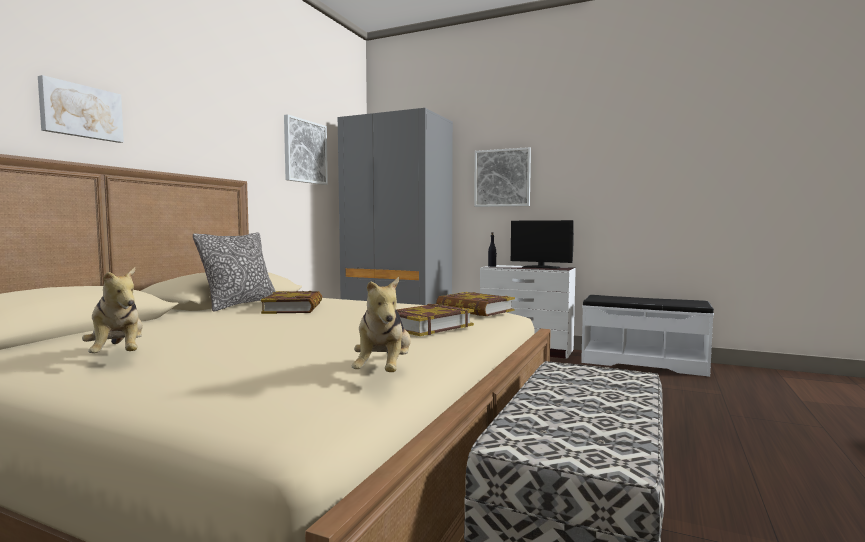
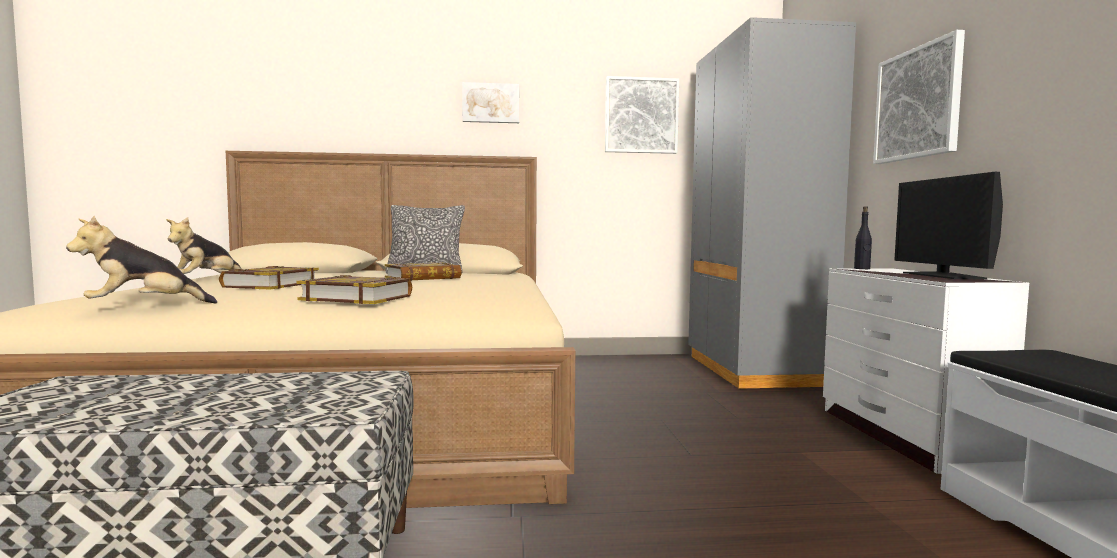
camera: 60 degrees right, 0 degrees up
(81, 111) = (378, 114): picture -> picture (491, 103)
(474, 310) = (491, 299): book -> book (271, 285)

